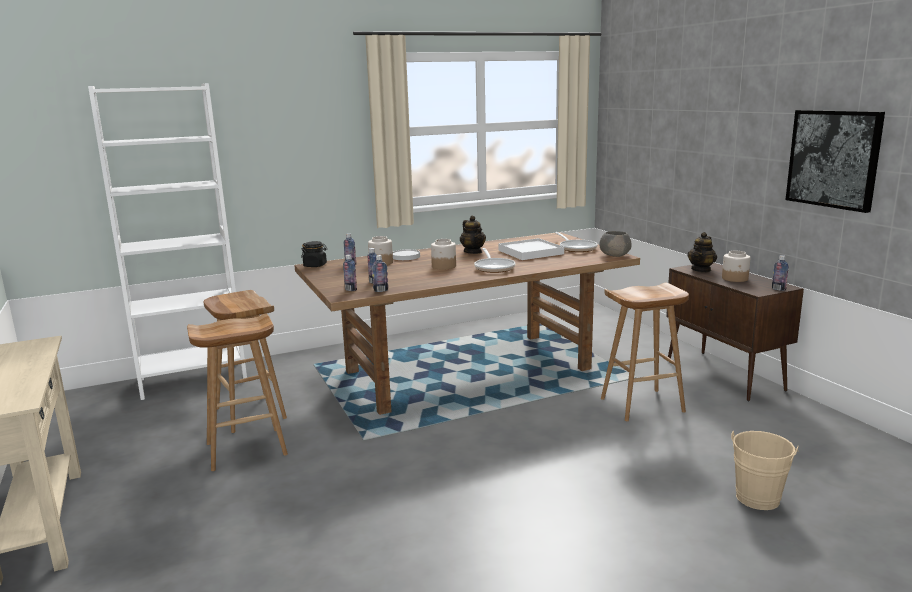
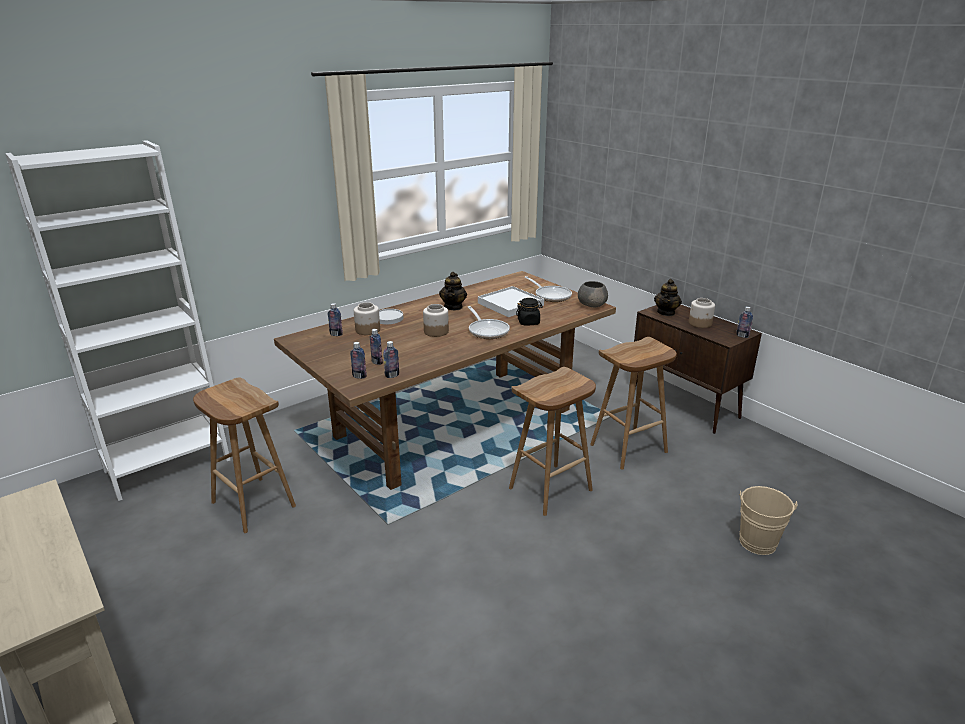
camera: 15 degrees left, 10 degrees up
(245, 450) = (269, 553): brown stool -> brown stool (550, 490)
(315, 265) = (298, 339): black jar -> black jar (528, 322)
(473, 252) = (453, 307): teapot -> teapot turned 45 degrees clockwise
(833, 159) = (798, 222): picture -> none

